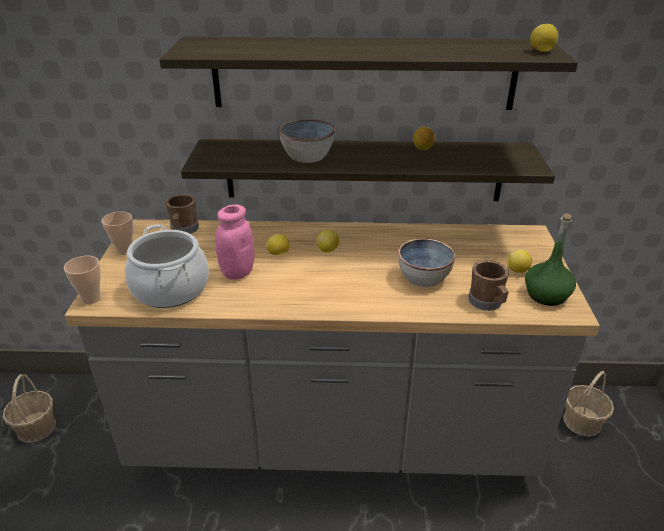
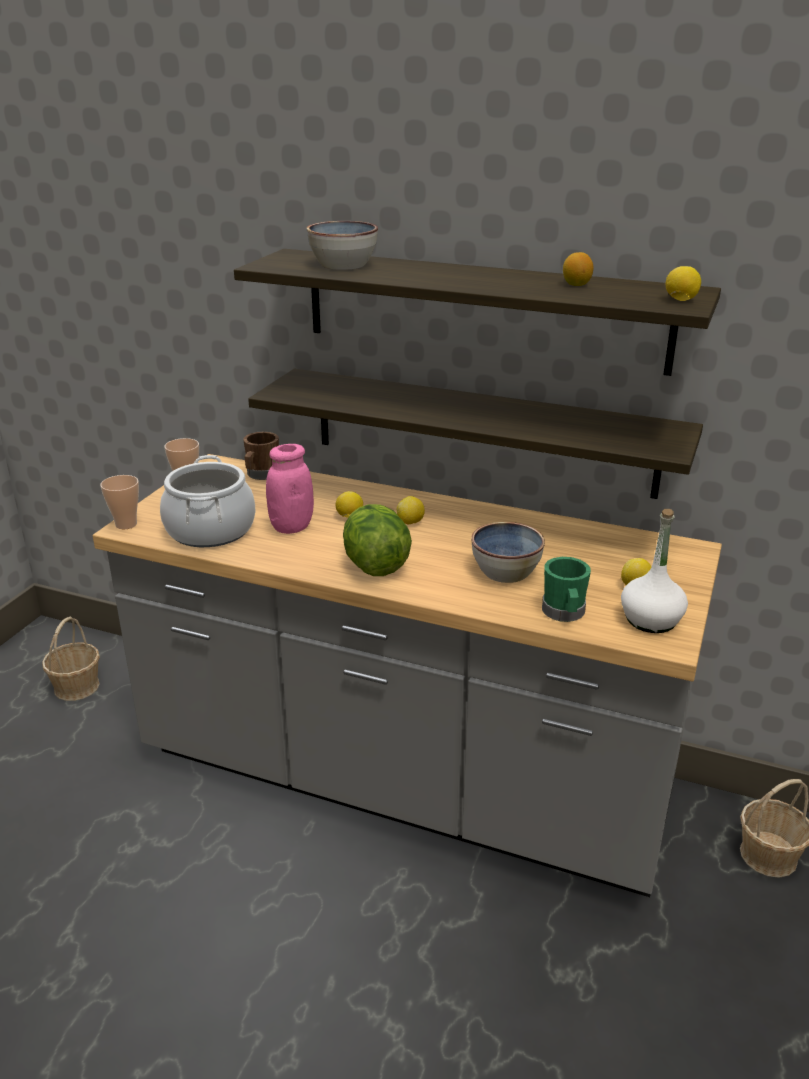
camera: 20 degrees right, 5 degrees down
(307, 156) = (397, 401): bowl -> bowl (342, 265)
(325, 293) = (375, 565): none -> lettuce
(422, 149) = (545, 412): lemon -> lemon (576, 284)
(487, 303) = (564, 613): brown mug -> green mug
(546, 295) = (651, 620): green bottle -> white bottle

